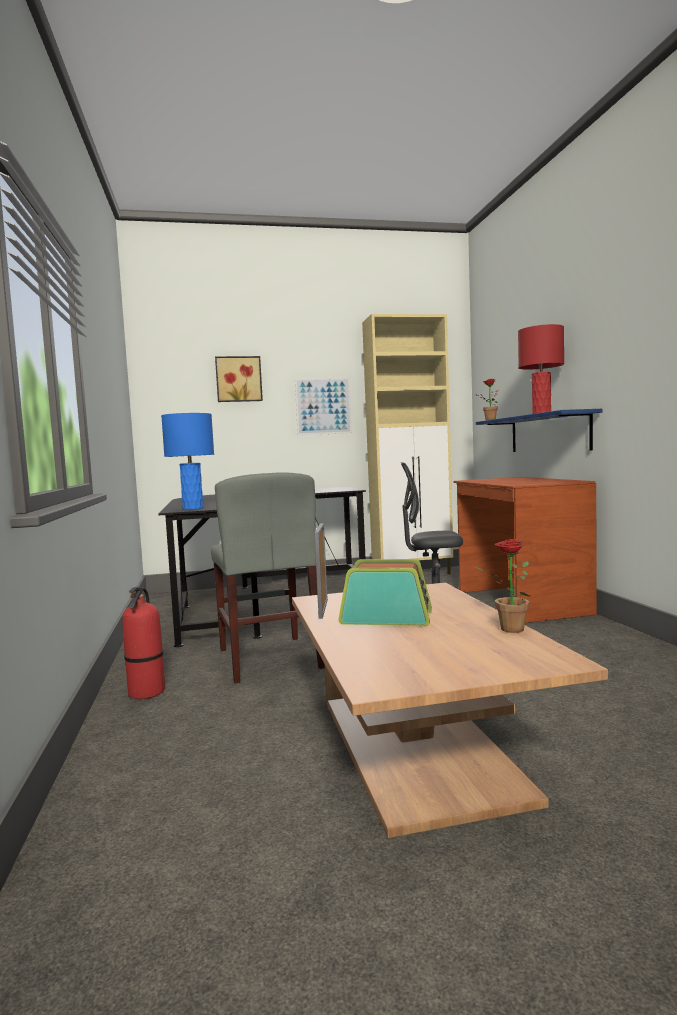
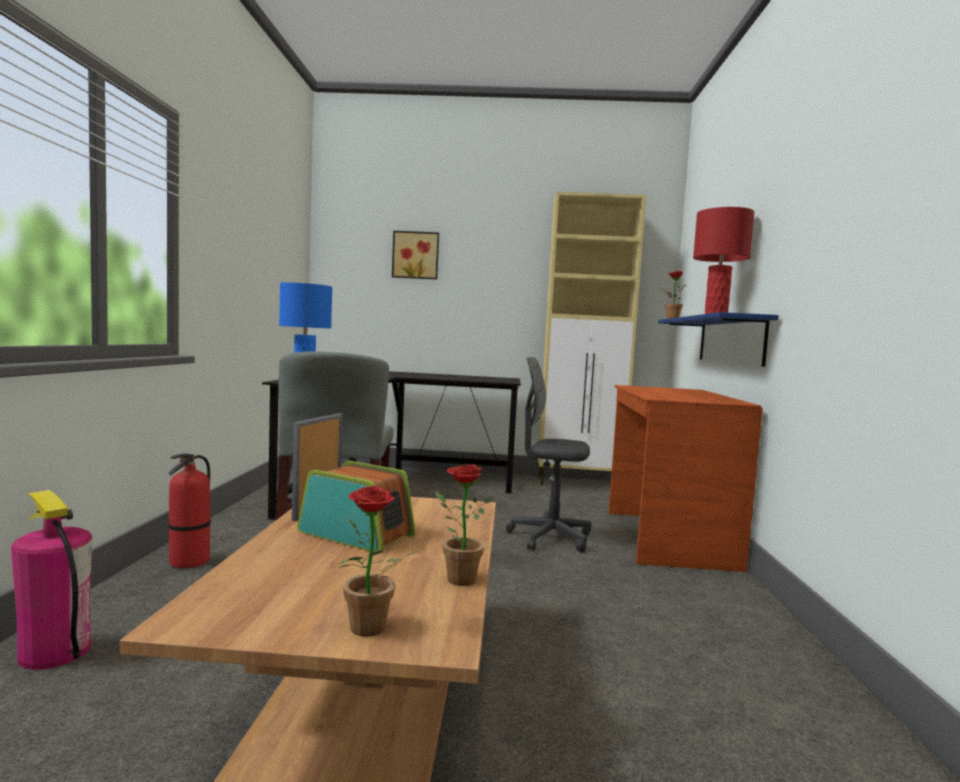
camera: 15 degrees right, 0 degrees up
(118, 781) = (54, 652): none -> fire extinguisher
(323, 406) = (501, 289): picture -> none
(508, 666) = (368, 631): none -> potted plant

